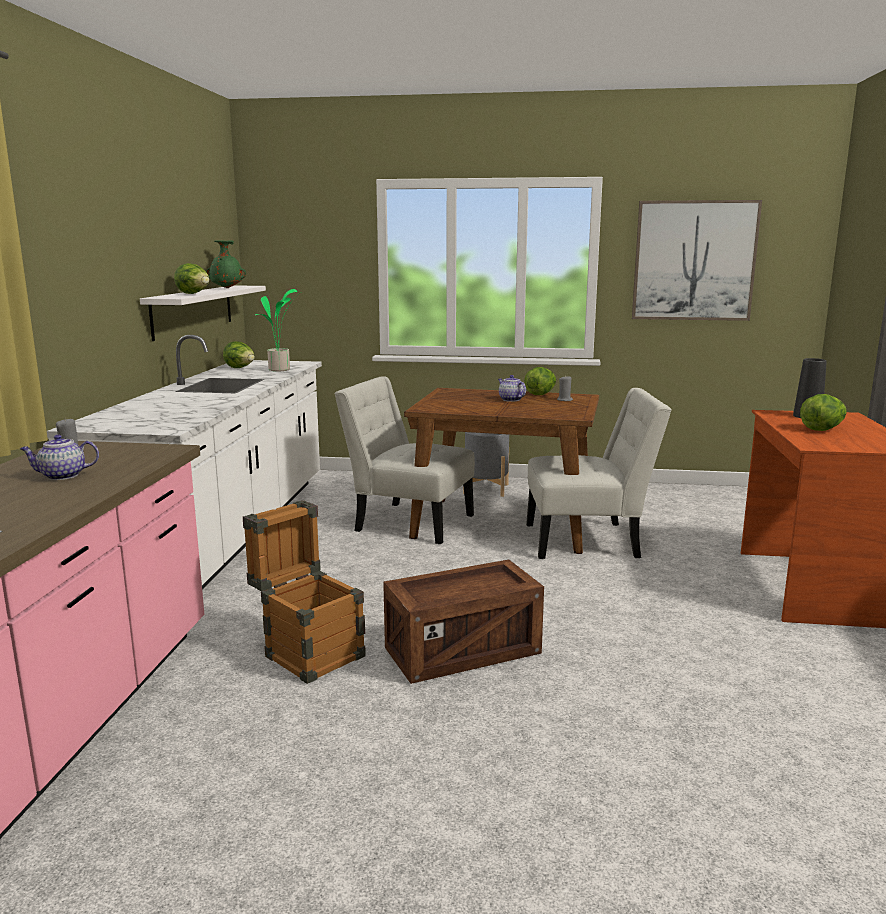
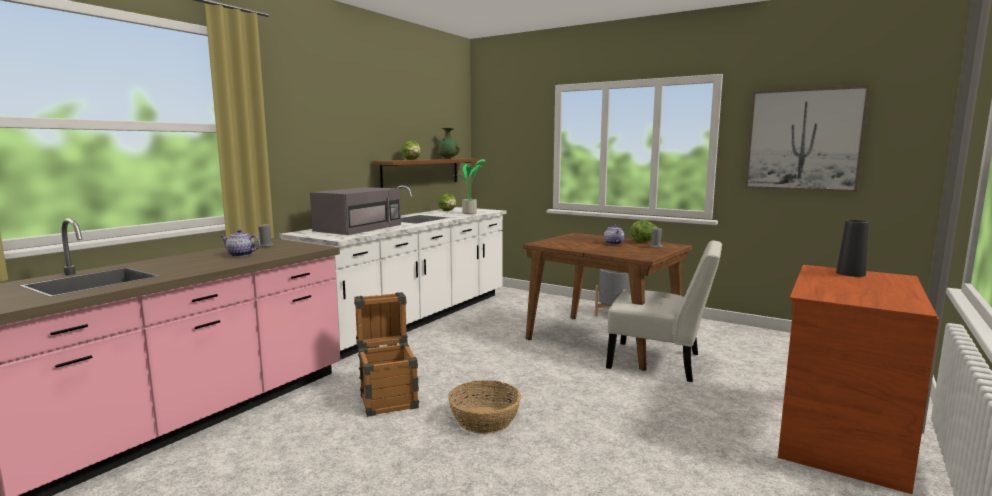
camera: 25 degrees right, 5 degrees down
(162, 408) = (359, 228): none -> grey microwave
(193, 310) = (421, 172): white shelf -> brown shelf
(408, 522) = (536, 328): white chair -> none
(462, 651) = (485, 419): crate -> basket
(822, 429) = (846, 284): lettuce -> none

